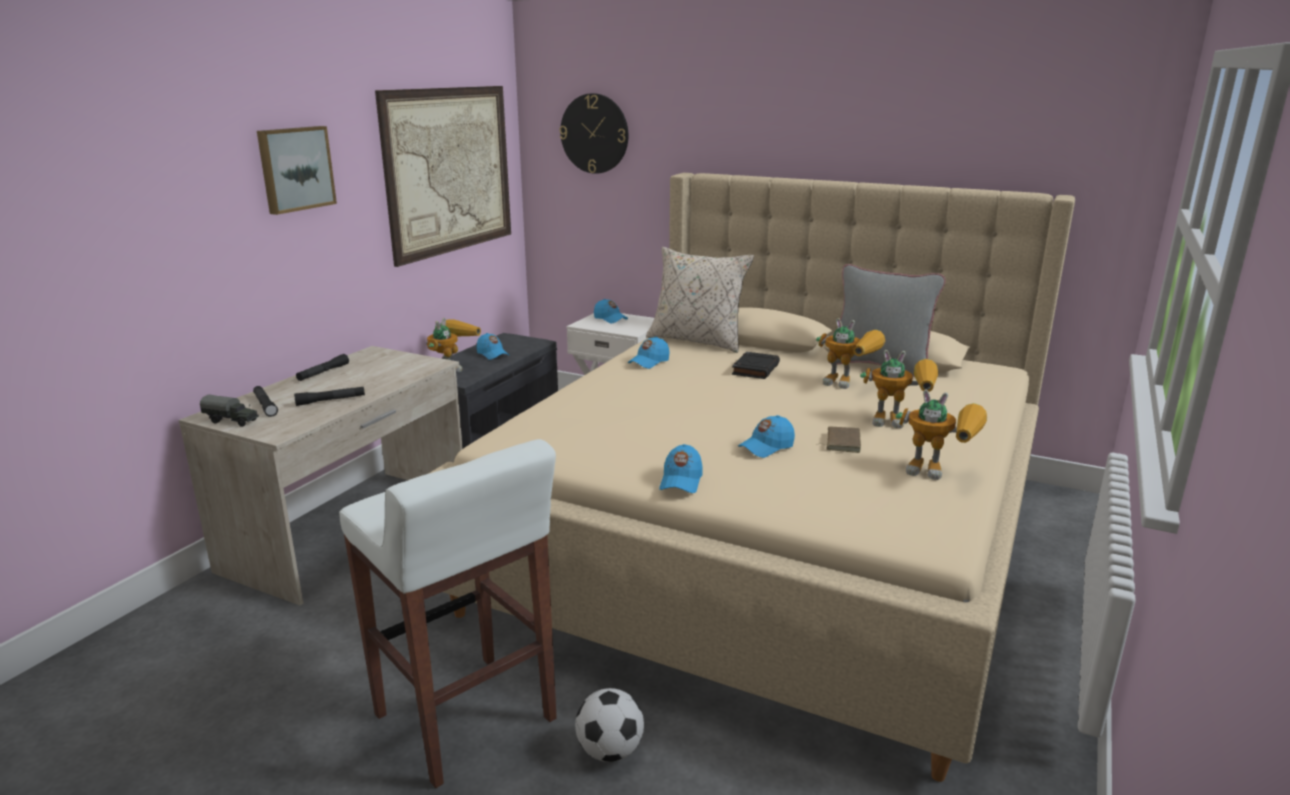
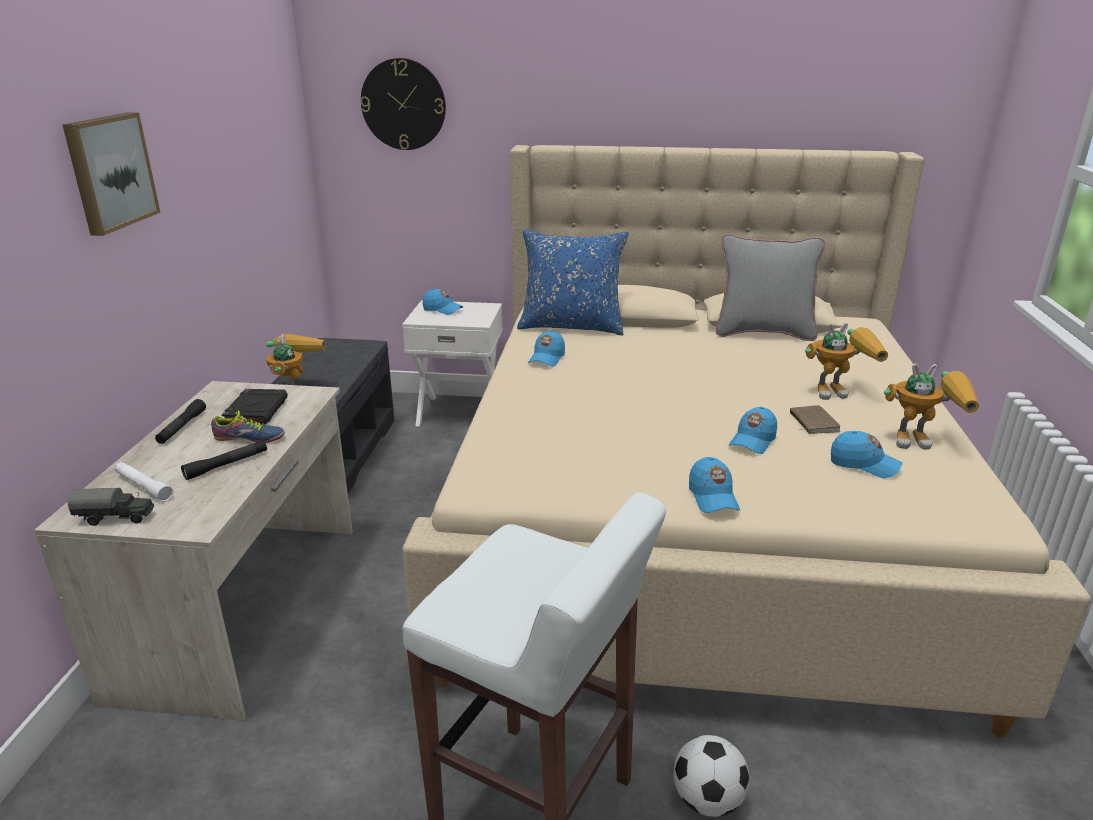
camera: 20 degrees left, 5 degrees up
(265, 405) = (143, 487): black flashlight -> white flashlight
(361, 386) = (249, 439): none -> shoe
(449, 171) = (253, 157): picture -> none
(492, 354) = (329, 366): blue cap -> blue cap (864, 465)
(697, 341) = (571, 327): beige pillow -> blue pillow
(755, 369) = (657, 352): black book -> black book (256, 411)
(849, 384) = (757, 357): toy robot -> none

